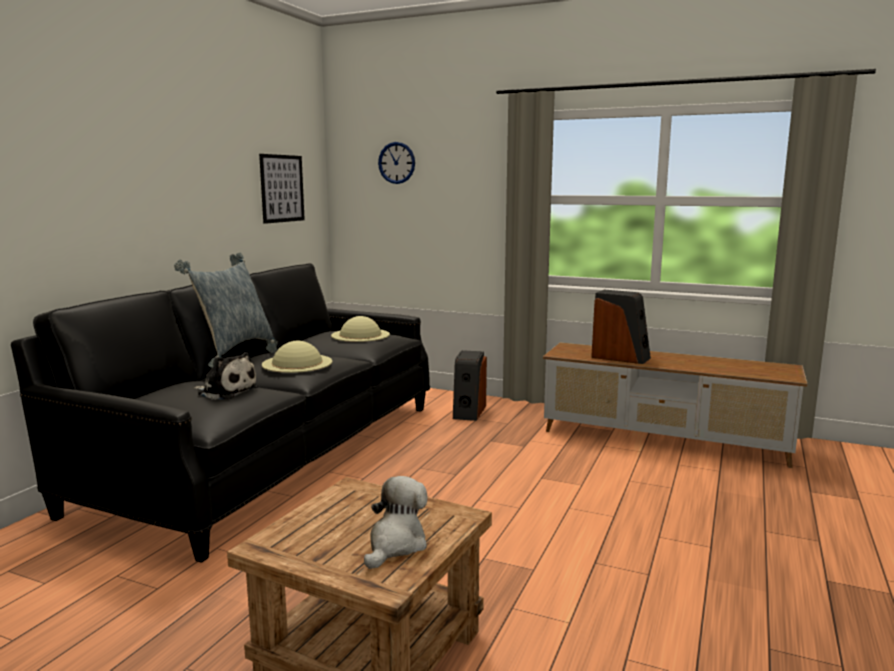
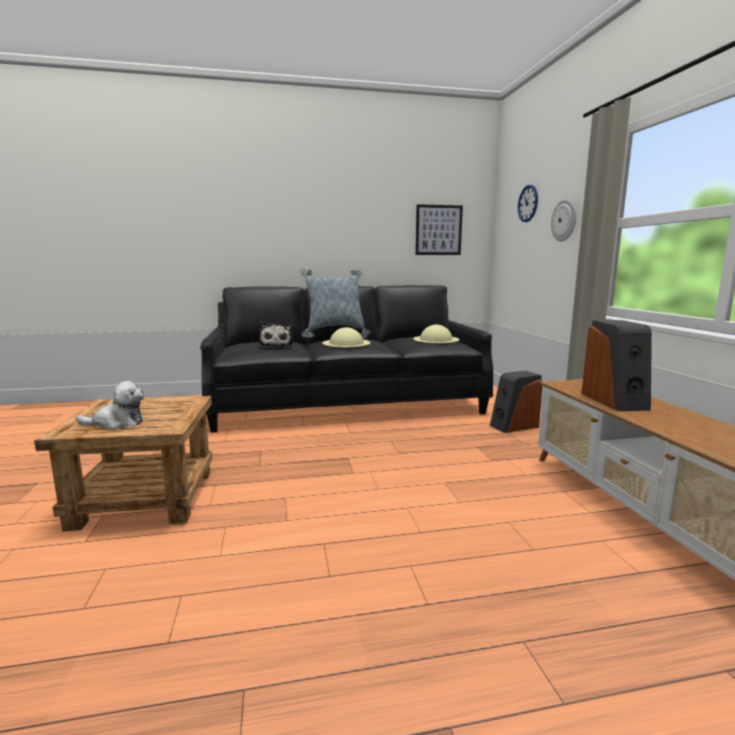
camera: 55 degrees right, 0 degrees up
(464, 188) = (564, 220): none -> wall clock

